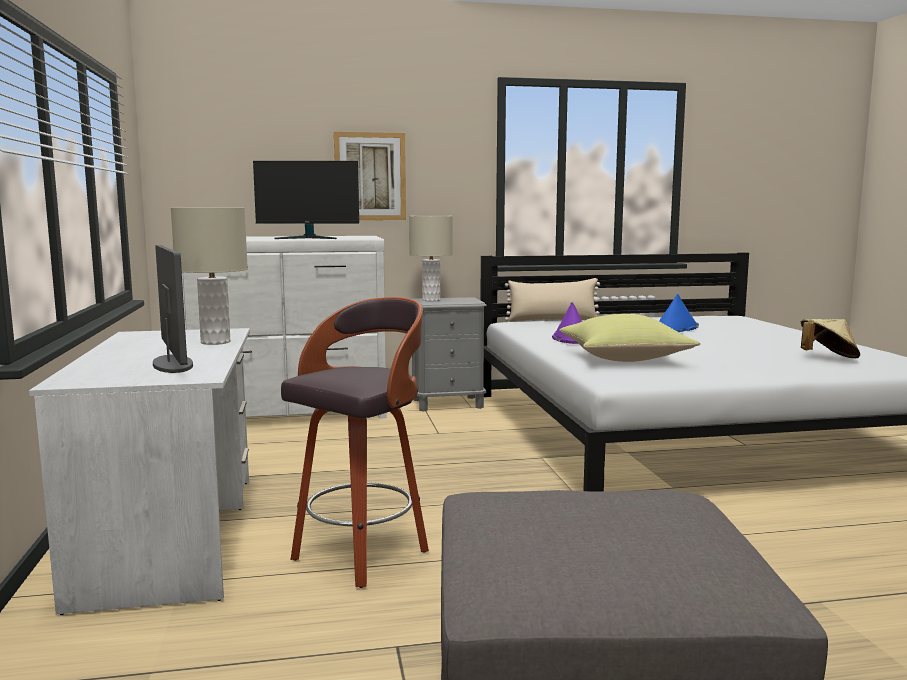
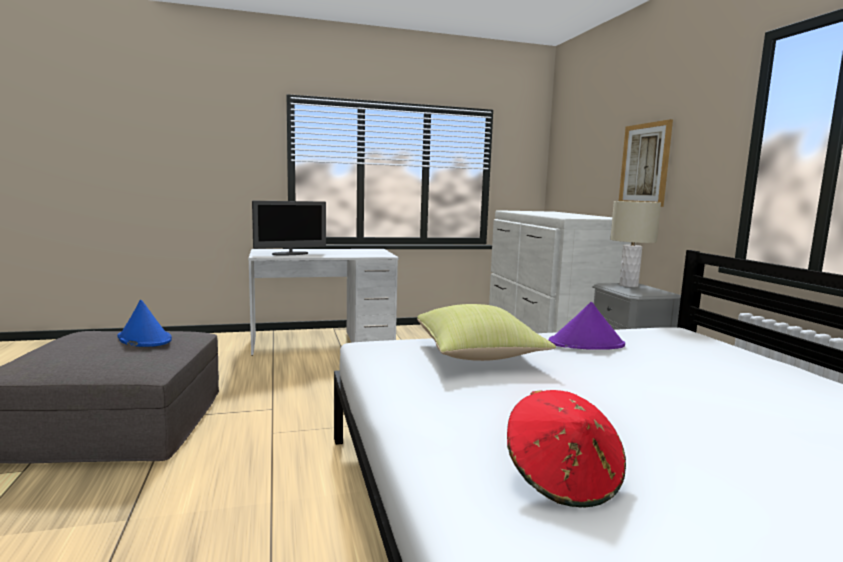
camera: 85 degrees right, 0 degrees up
(215, 342) = (349, 255): beige table lamp -> none
(308, 238) = (553, 215): monitor -> none
(363, 554) = (288, 375): stool -> none
(553, 320) = (726, 345): beige pillow -> none
(675, 328) = (741, 396): blue hat -> blue hat (144, 339)
(827, 358) = (562, 480): beige hat -> red hat

